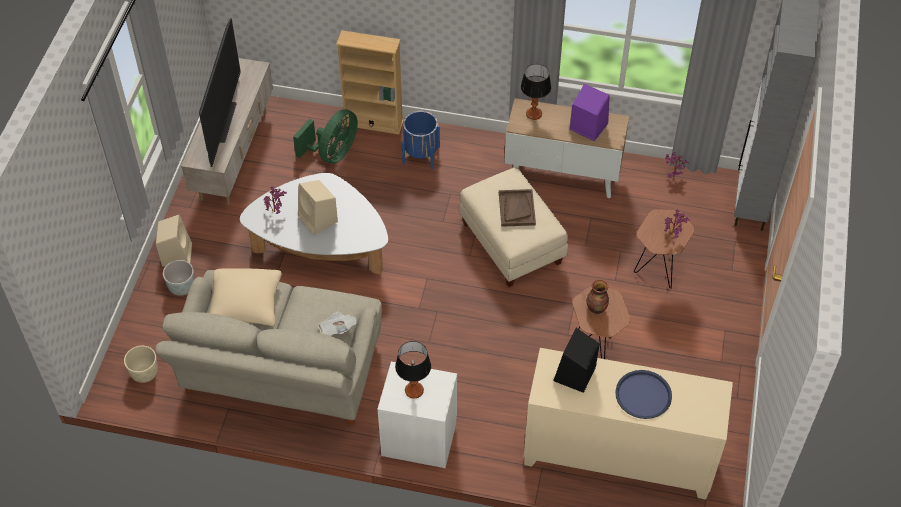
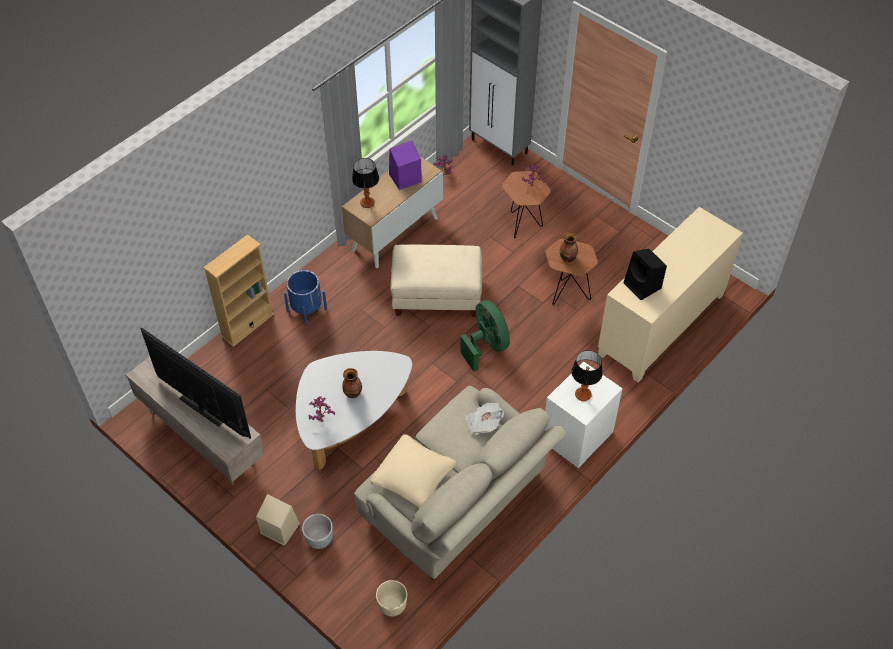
camera: 60 degrees left, 0 degrees up
(318, 220) = (353, 393): beige speaker -> vase
(332, 153) = (257, 367): green fan -> green fan (486, 346)
(516, 208) = (439, 262): brown tray -> none
(643, 395) = (682, 257): blue tray -> none

